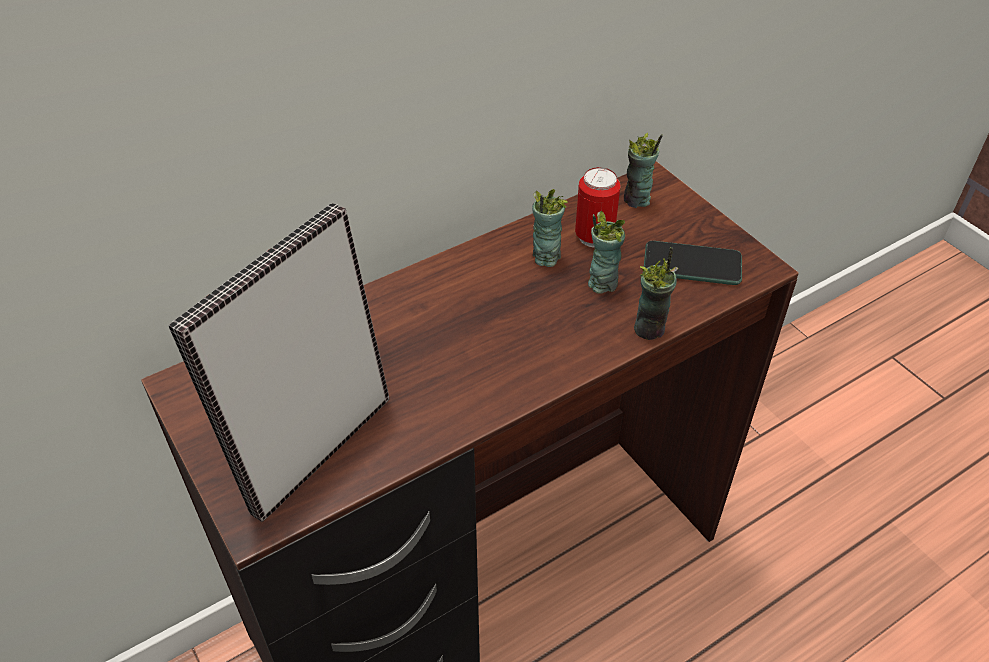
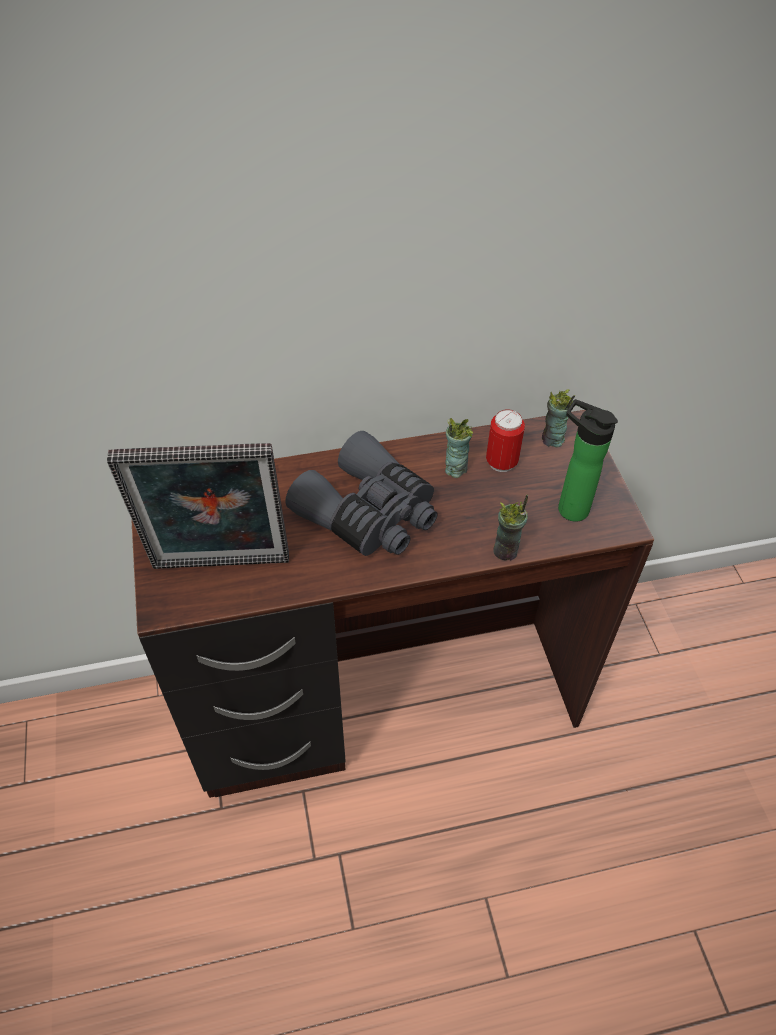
camera: 20 degrees right, 5 degrees up
(314, 448) = (221, 568): picture frame -> picture frame turned 150 degrees counterclockwise
(471, 332) = (369, 514): none -> grey binoculars
(602, 283) = (488, 502): cup -> none
(692, 264) = (568, 507): phone -> bottle

